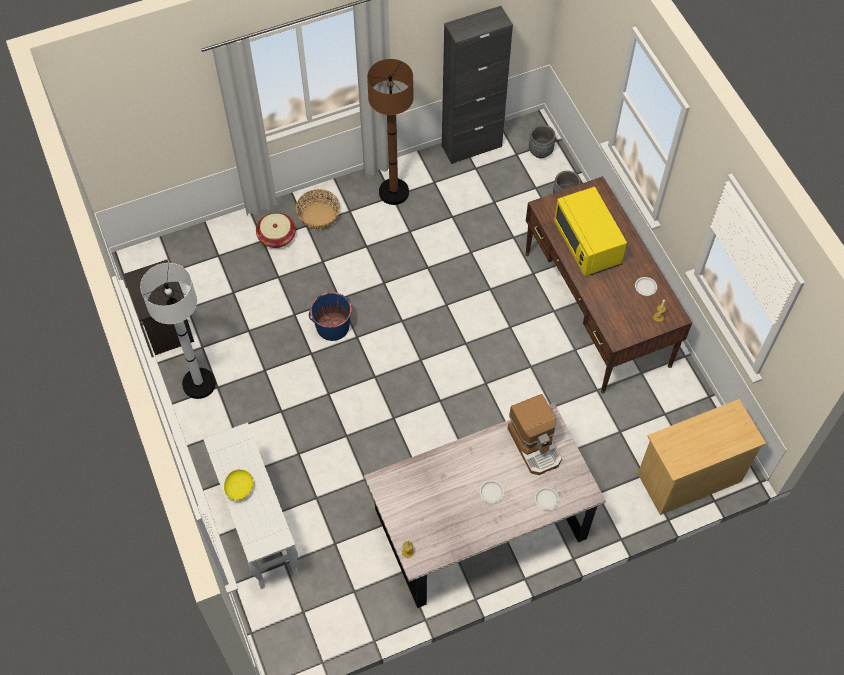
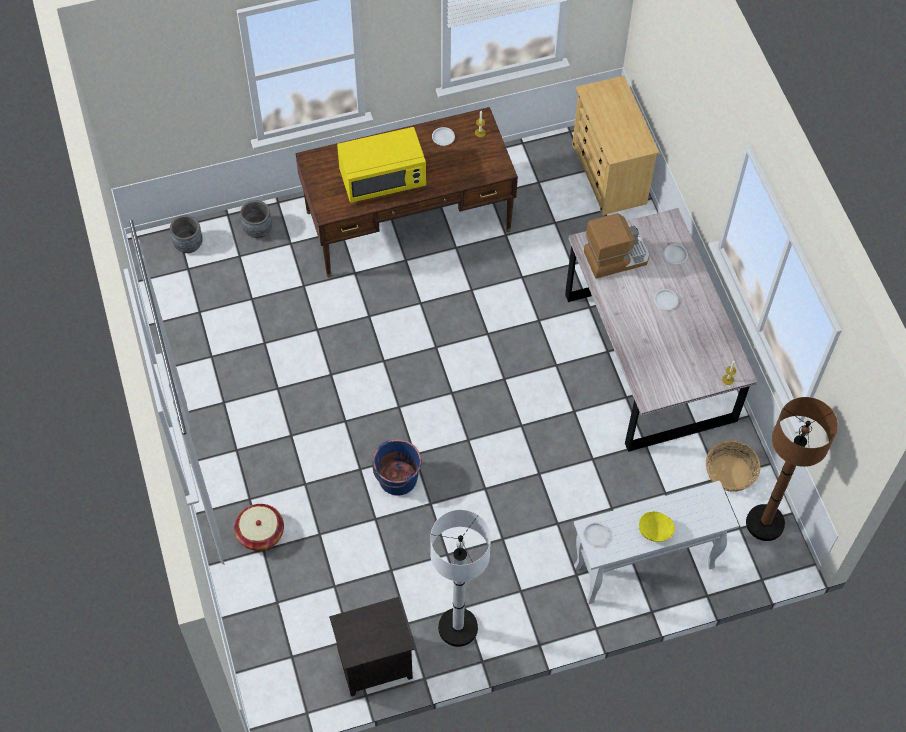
camera: 85 degrees left, 0 degrees up
(234, 440) = (595, 535): none -> white plate
(318, 216) = (238, 484): basket -> basket (730, 473)
(393, 192) = (218, 400): brown floor lamp -> brown floor lamp (765, 523)
(471, 146) = (166, 312): black cabinet -> none

